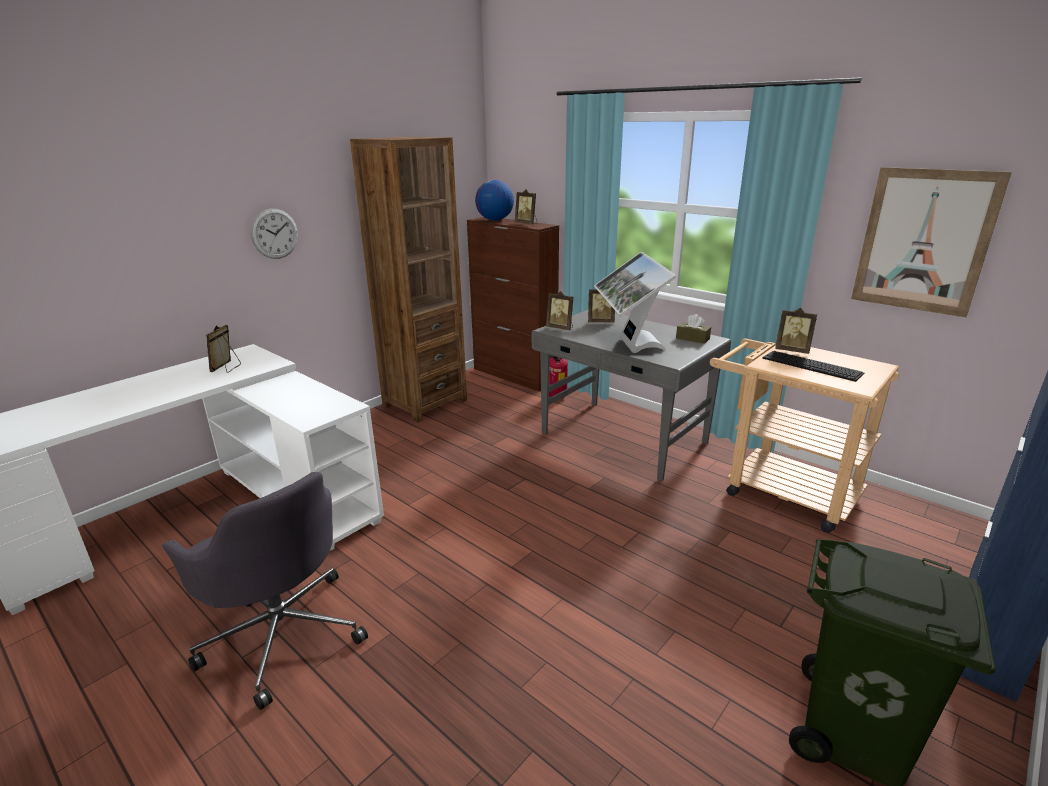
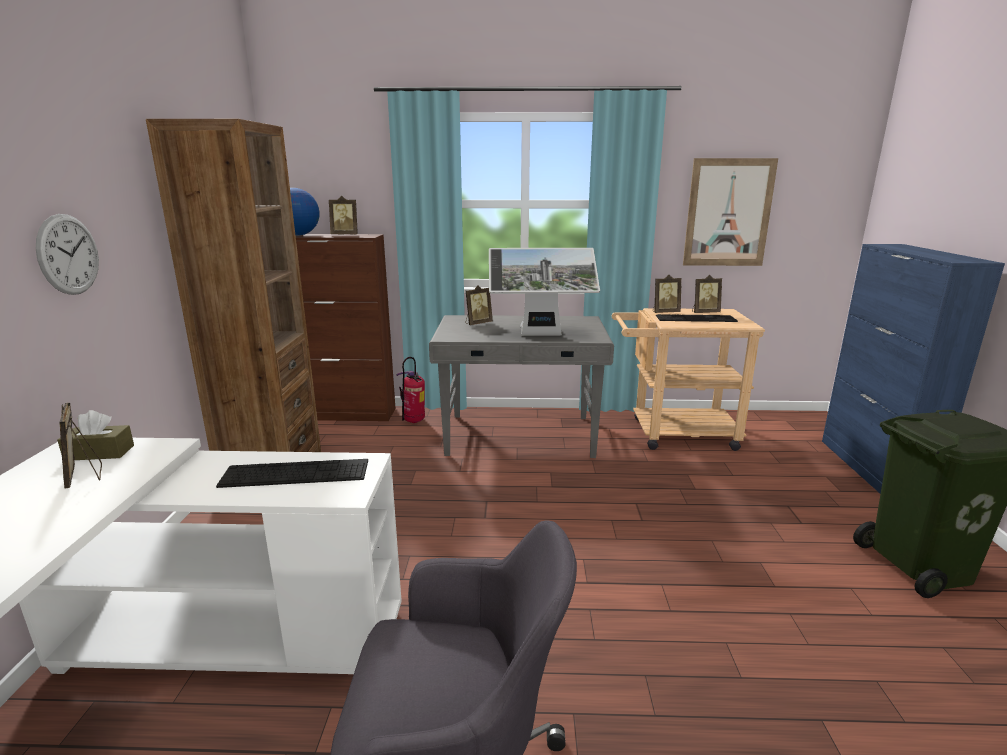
camera: 40 degrees left, 5 degrees down
(308, 400) = (295, 473): none -> keyboard
(560, 328) = (453, 334): picture frame -> picture frame (704, 312)
(629, 346) = (541, 335): monitor -> monitor turned 45 degrees counterclockwise
(692, 338) = (574, 321): brown tissue box -> brown tissue box (99, 453)

